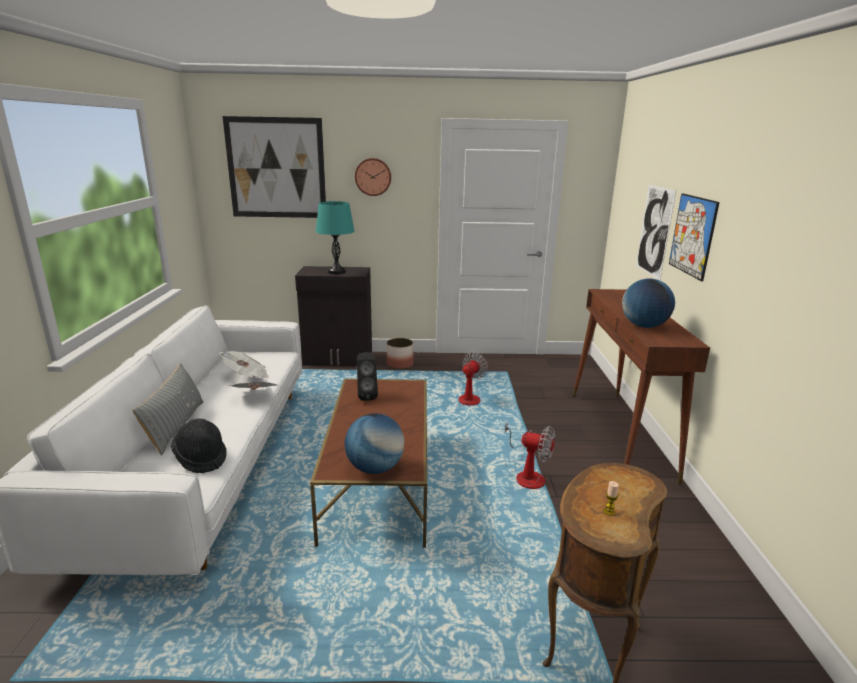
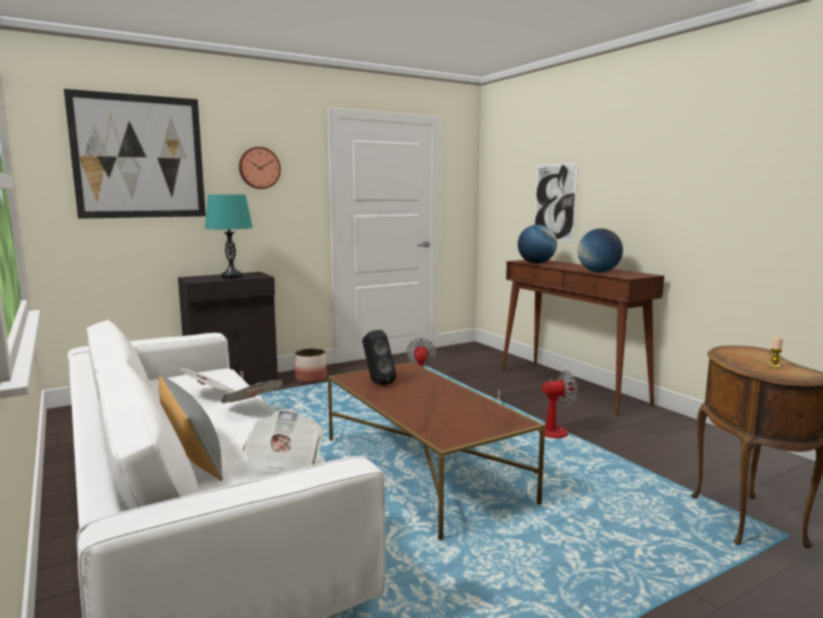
camera: 30 degrees left, 10 degrees down
(201, 458) = (283, 469): black hat -> newspaper
(375, 468) = (483, 427): globe -> globe (536, 263)
(692, 235) = (610, 193): picture -> none

